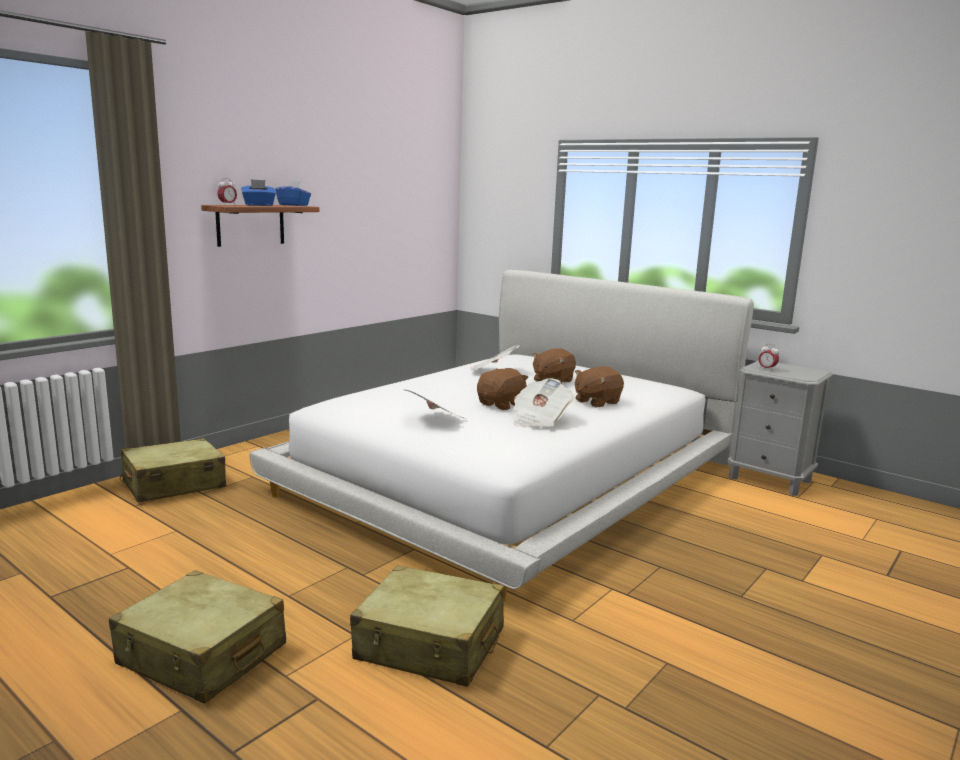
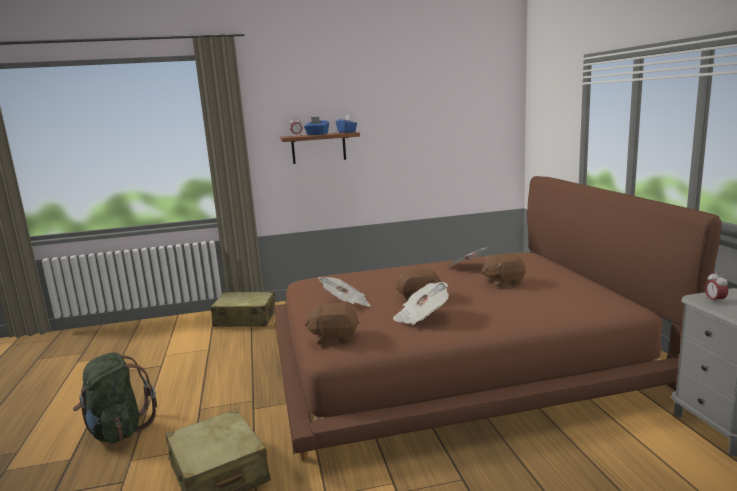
camera: 40 degrees right, 0 degrees up
(202, 655) = (118, 431): beige suitcase -> green backpack
(513, 475) = (457, 359): white bed -> brown bed
(596, 402) = (505, 308): brown plush toy -> brown plush toy (334, 338)

